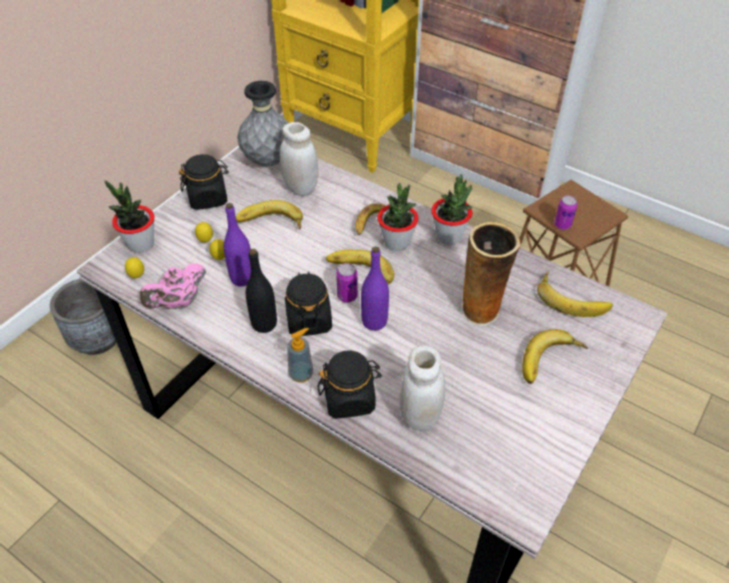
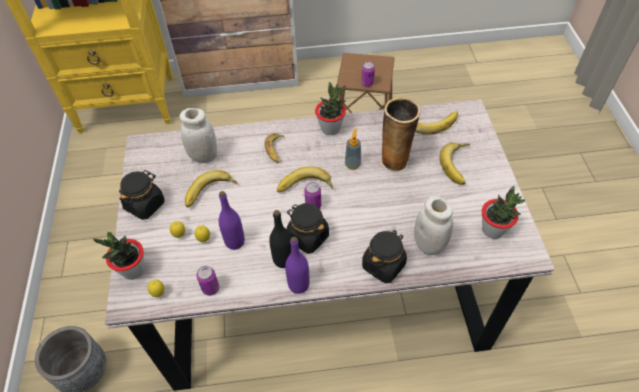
camera: 40 degrees left, 5 degrees up
(179, 302) = (210, 288): pink teapot -> can
(268, 161) = (159, 152): grey vase -> none
(301, 374) = (341, 272): soap dispenser -> soap dispenser (352, 164)
(374, 321) = (346, 210): purple bottle -> purple bottle (298, 285)
(396, 242) = (305, 152): potted plant -> potted plant (493, 230)

